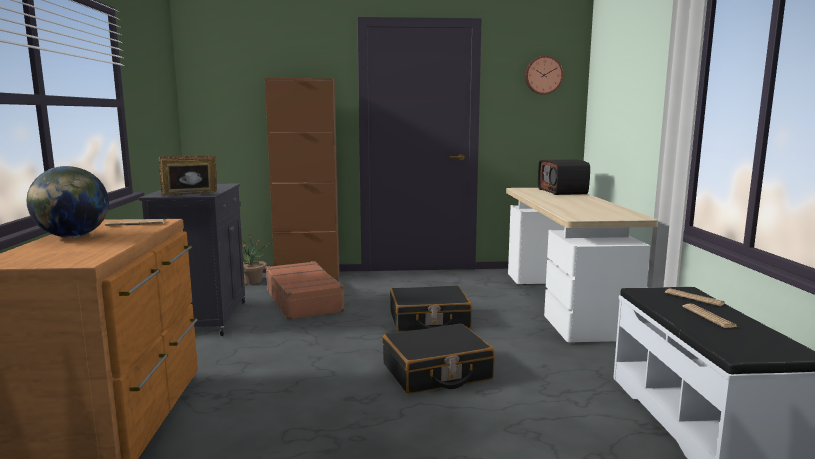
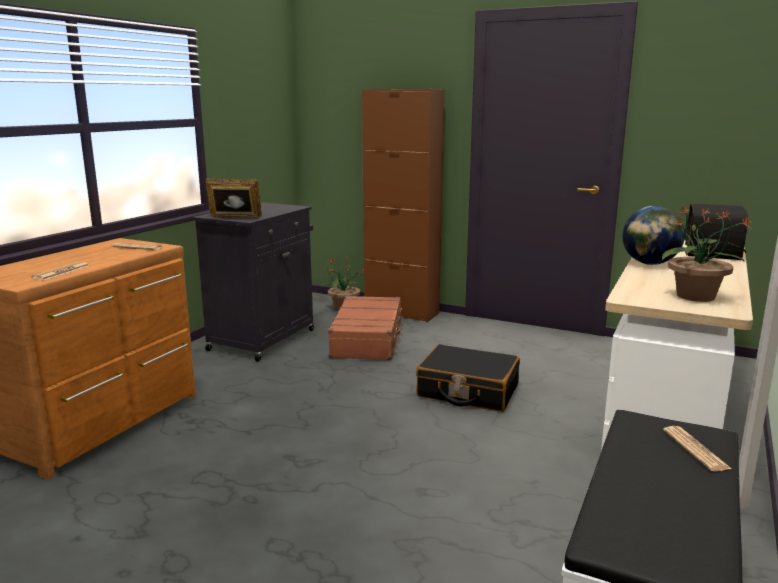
camera: 30 degrees right, 5 degrees up
(73, 237) = (69, 256): globe -> globe (649, 264)
(437, 372) = (403, 454): black suitcase -> none
(543, 75) = (726, 79): wall clock -> none
(607, 213) = (696, 297): none -> potted plant
(709, 317) = (664, 482): newspaper -> newspaper (62, 272)

